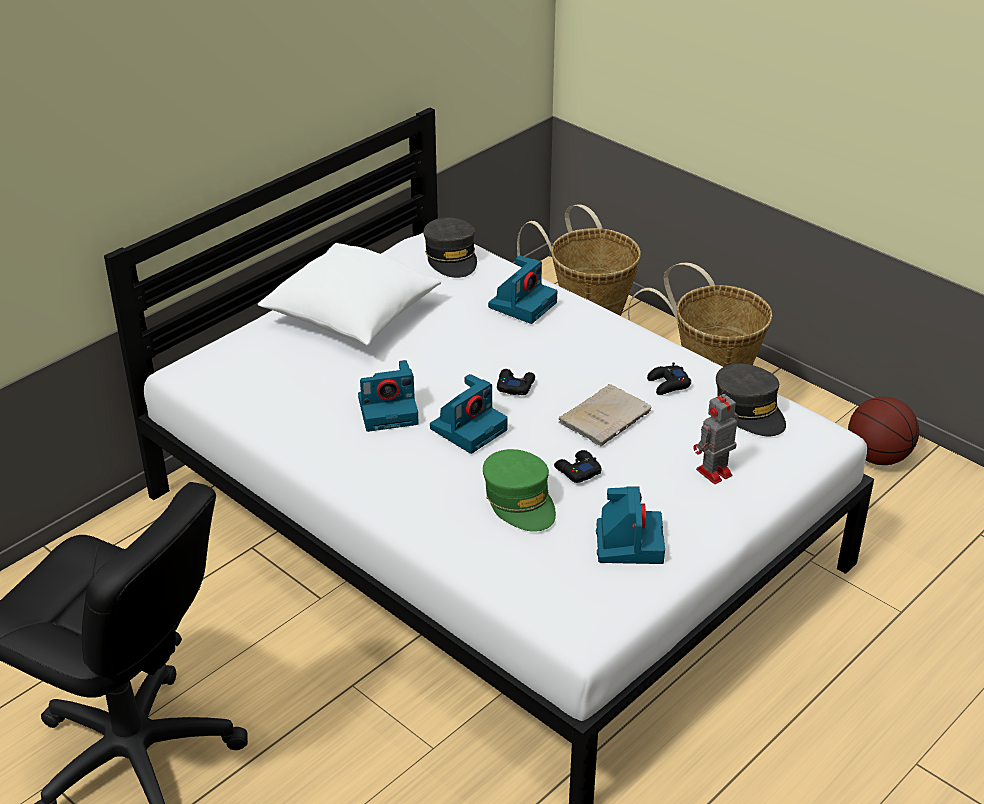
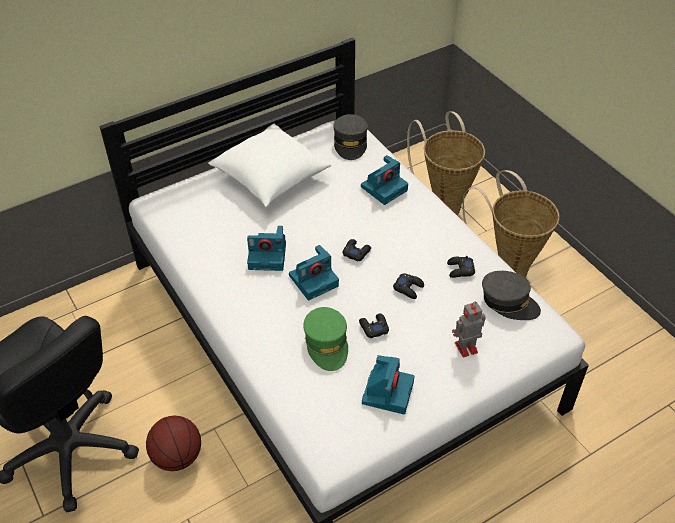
camera: 15 degrees right, 10 degrees up
(606, 417) = (408, 288): beige book -> black game controller
(749, 410) = (509, 302): grey cap -> grey cap turned 45 degrees counterclockwise
(877, 457) = (616, 329): basketball -> basketball (177, 457)

